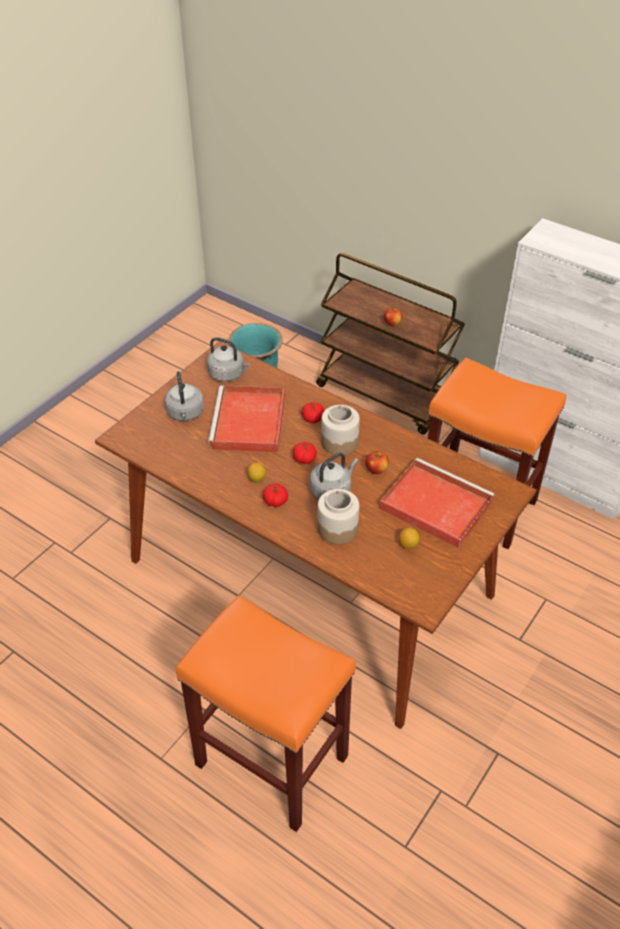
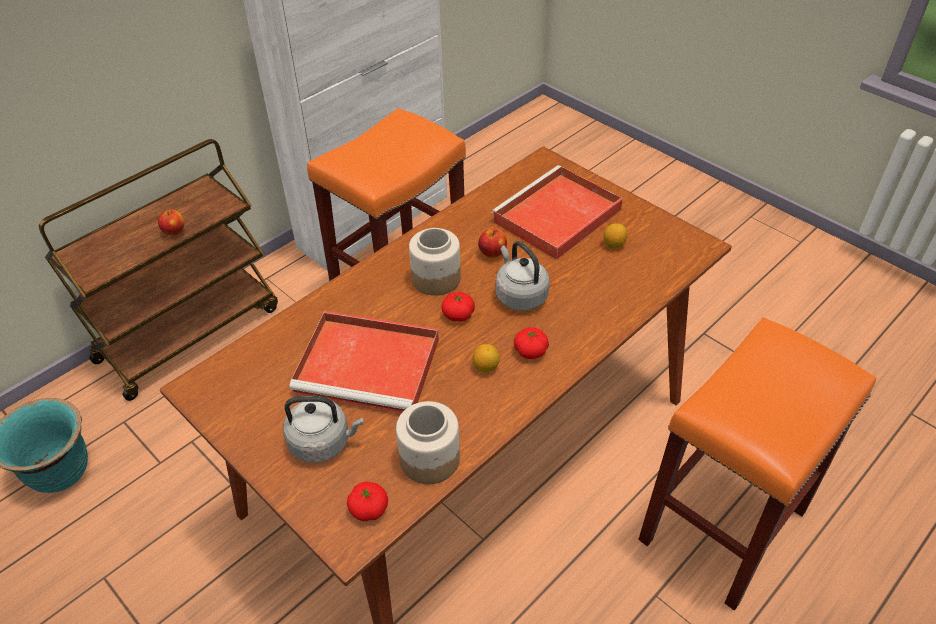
camera: 80 degrees left, 0 degrees up
(228, 374) = (250, 382): grey kettle -> none
(313, 418) = (383, 298): tomato -> tomato (369, 509)
(337, 528) = (584, 298): jar -> jar (428, 459)

